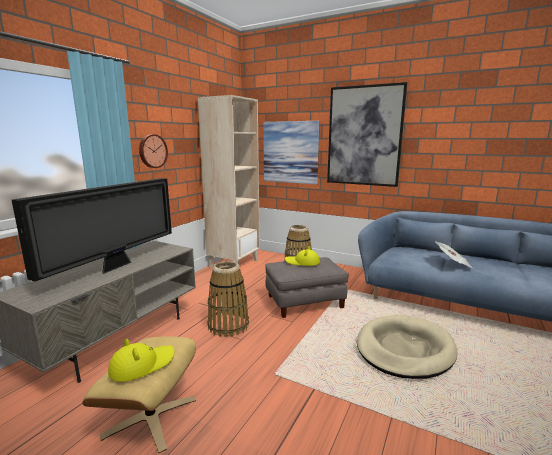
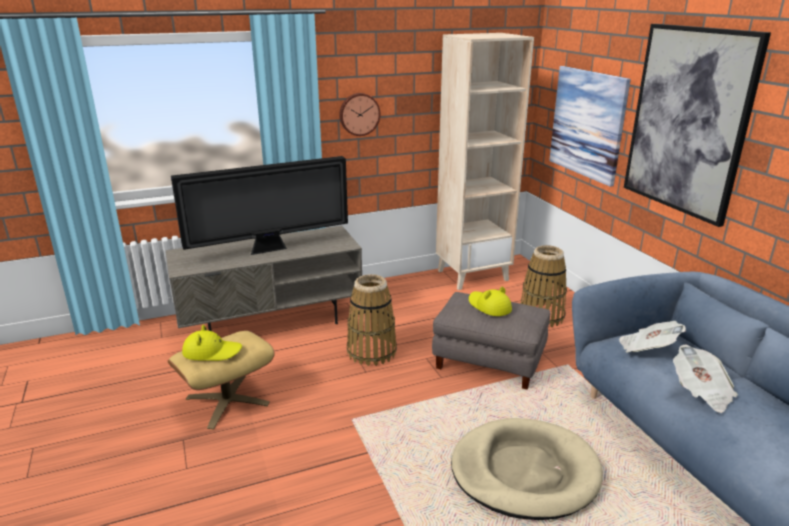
camera: 40 degrees right, 10 degrees up
(402, 256) = (647, 349): none -> newspaper

